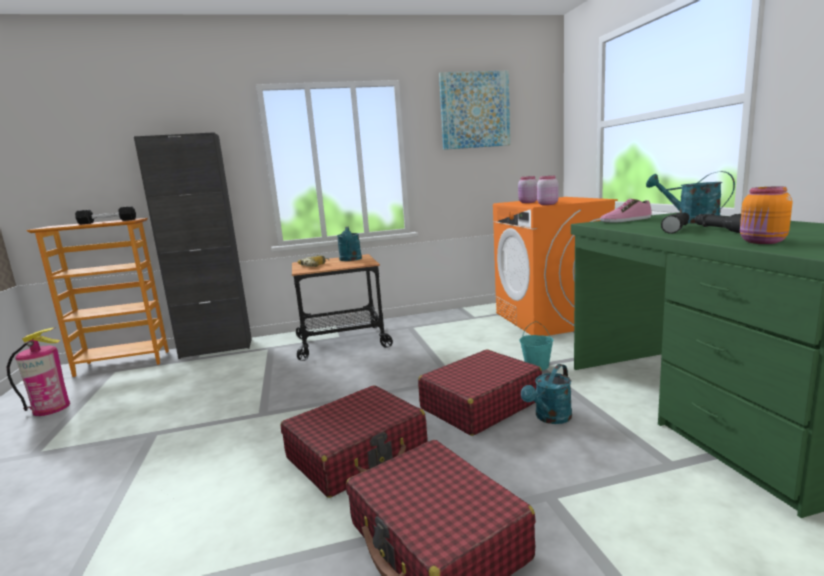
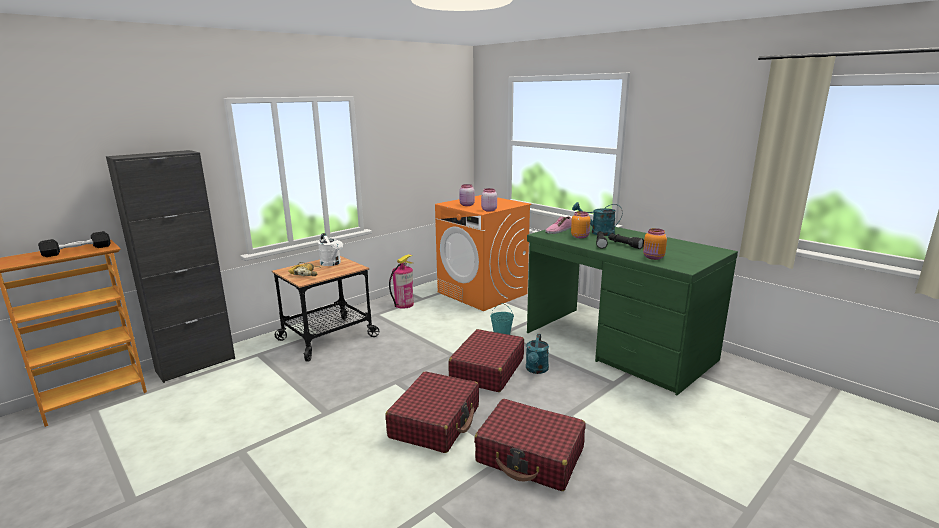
camera: 30 degrees left, 5 degrees up
(51, 408) = (76, 460): fire extinguisher -> fire extinguisher (404, 304)
(350, 259) = (332, 263): turquoise watering can -> white watering can
(474, 110) = (412, 122): picture -> none
(652, 224) = (580, 236): none -> orange jar

